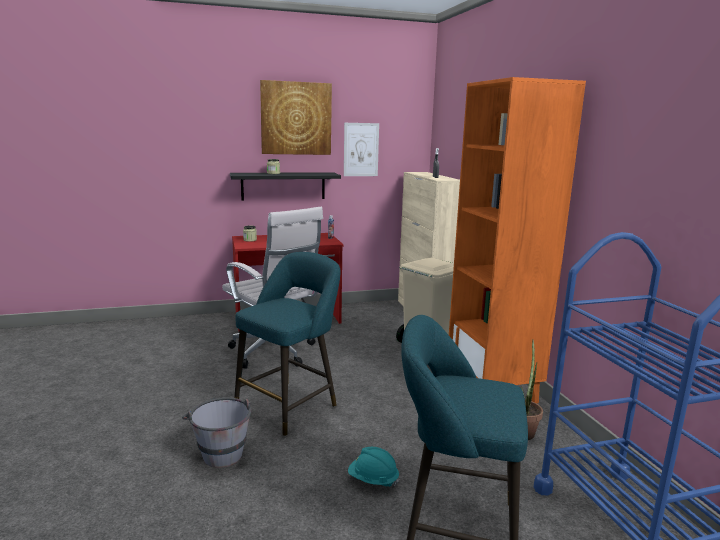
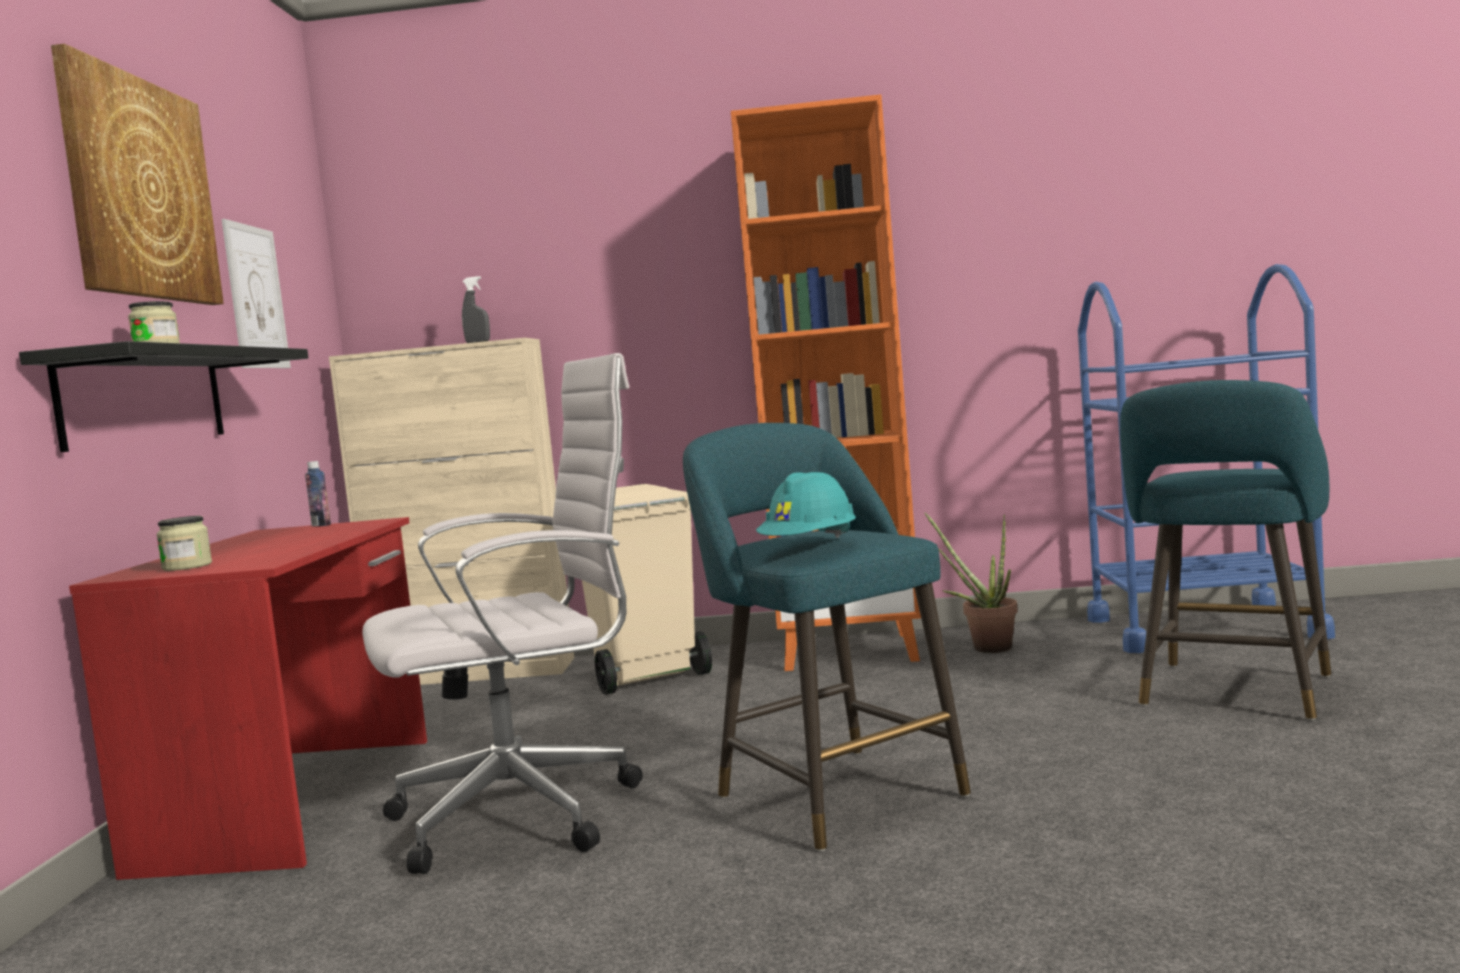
camera: 70 degrees left, 10 degrees down
(220, 451) = (1019, 859): grey bucket -> none
(373, 480) = (1122, 731): turquoise hard hat -> turquoise hard hat (810, 546)

